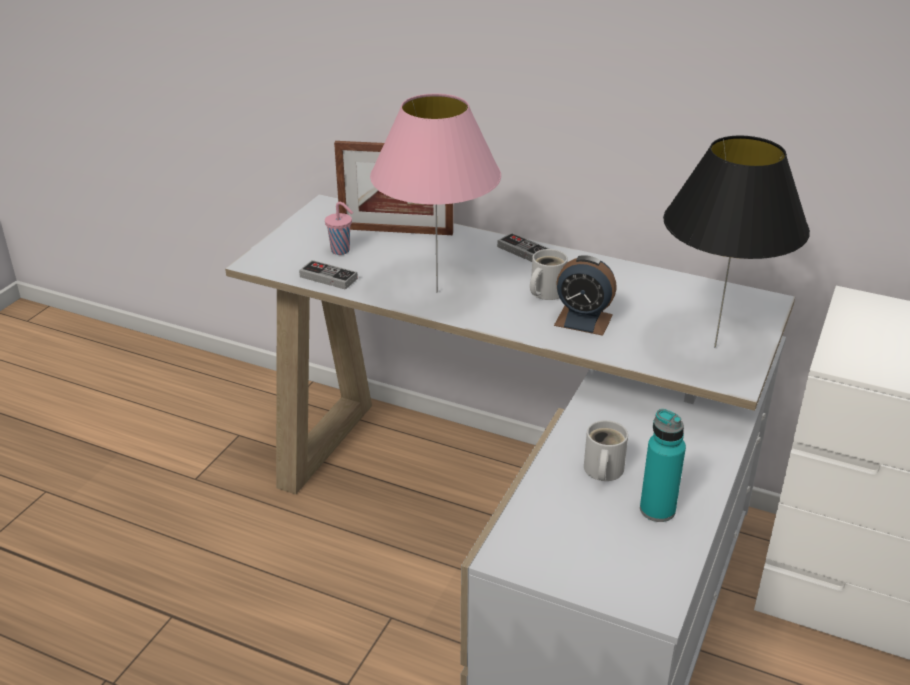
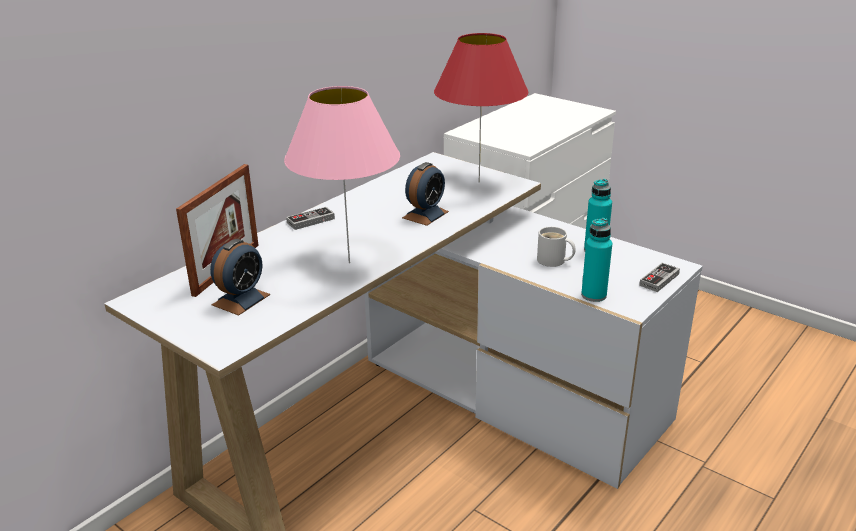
camera: 75 degrees left, 5 degrees down
(328, 278) = (287, 310): game controller -> game controller (659, 279)
(341, 251) = (241, 299): pink cup -> alarm clock
(521, 515) = (593, 295): none -> turquoise bottle
(544, 292) = (378, 222): white mug -> none
(715, 347) = (479, 182): black table lamp -> red table lamp

